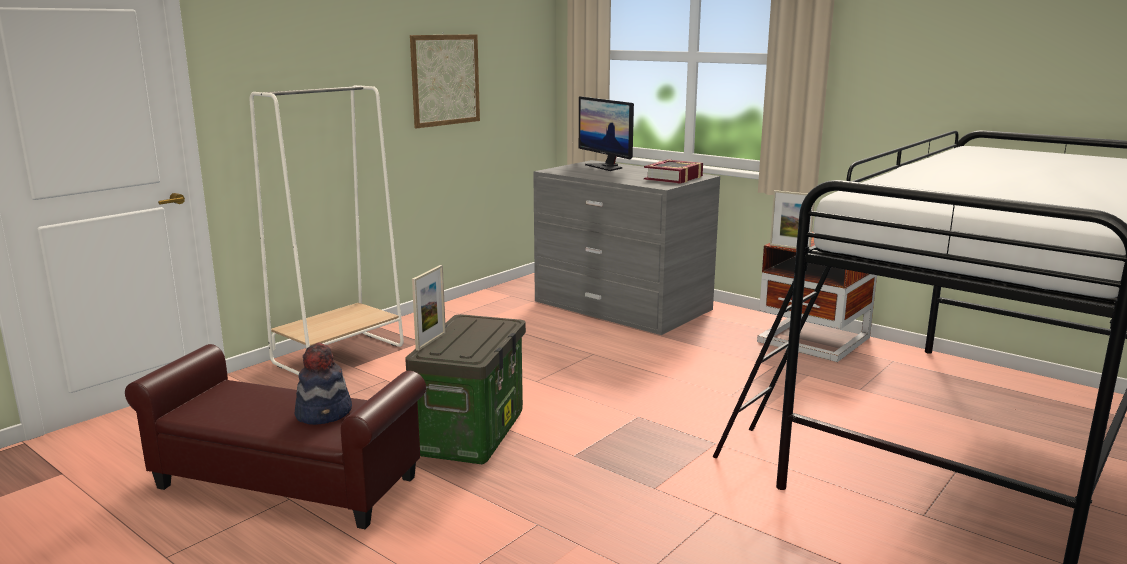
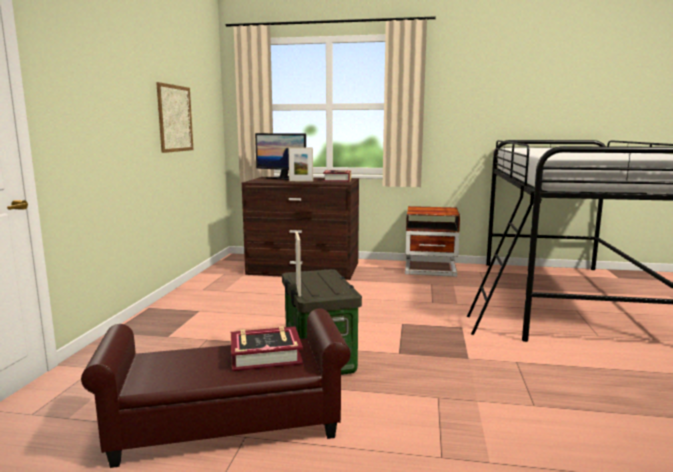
camera: 30 degrees left, 5 degrees down
(324, 413) = (265, 355): hat -> book
(338, 355) = (144, 331): clothes rack -> none
(622, 305) = (304, 268): grey dresser -> brown dresser
(789, 247) = (421, 213): picture frame -> picture frame (301, 181)

